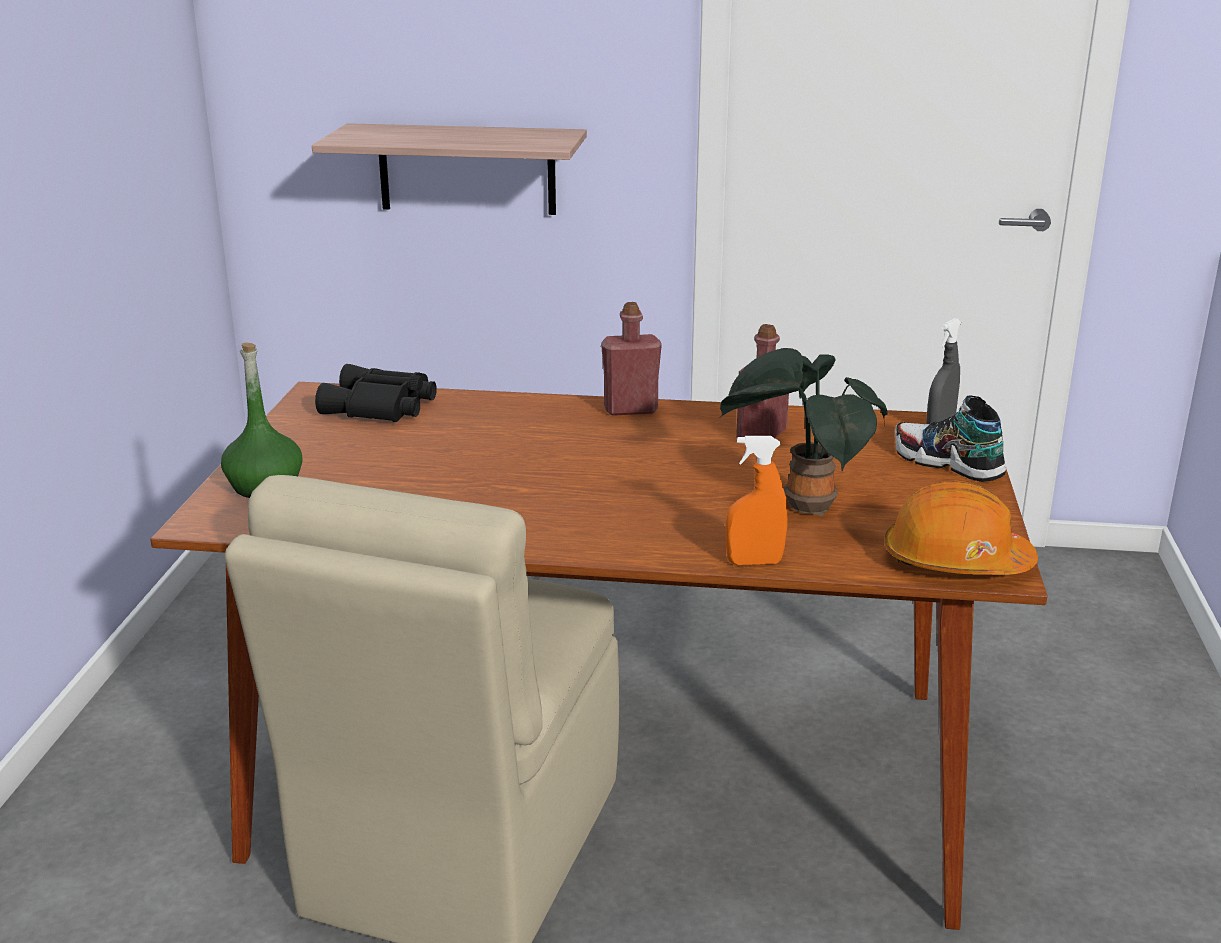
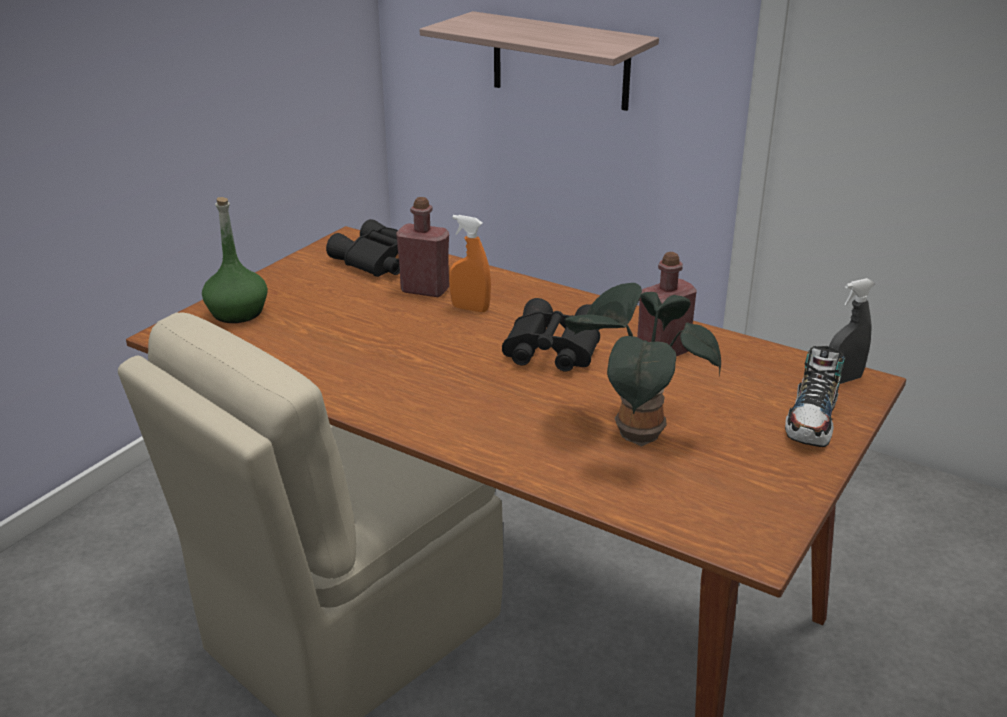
camera: 25 degrees right, 5 degrees up
(630, 409) = (574, 303): red bottle -> red bottle (425, 290)
(650, 453) = (550, 349): none -> black binoculars
(754, 562) = (538, 477): orange spray bottle -> orange spray bottle (470, 308)
(947, 463) = (812, 421): shoe -> shoe turned 135 degrees counterclockwise
(955, 561) = (721, 527): orange hard hat -> none

